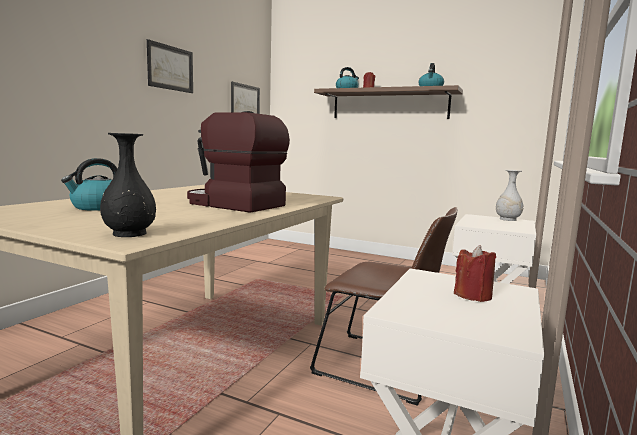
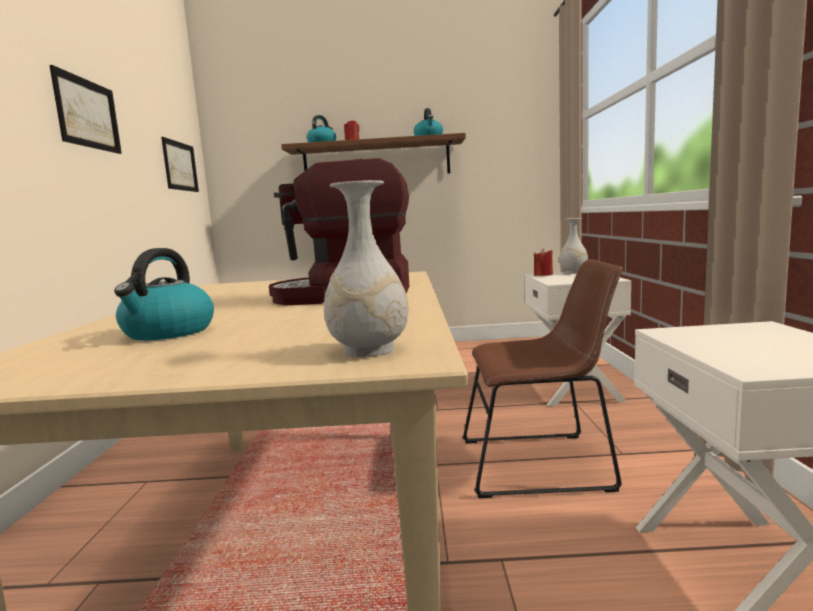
camera: 25 degrees left, 0 degrees up
(129, 233) = (368, 350): black vase -> white vase
(473, 295) = (757, 339): red candle -> red candle (543, 275)

